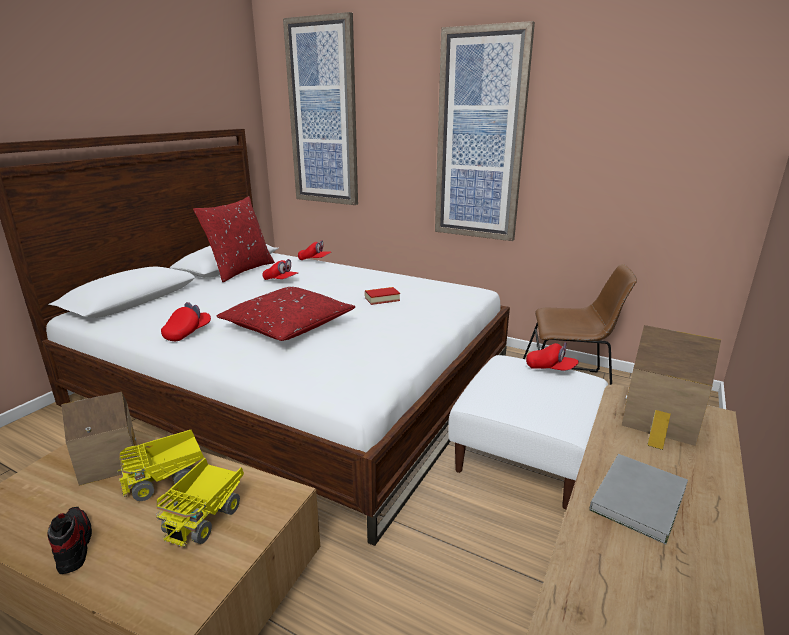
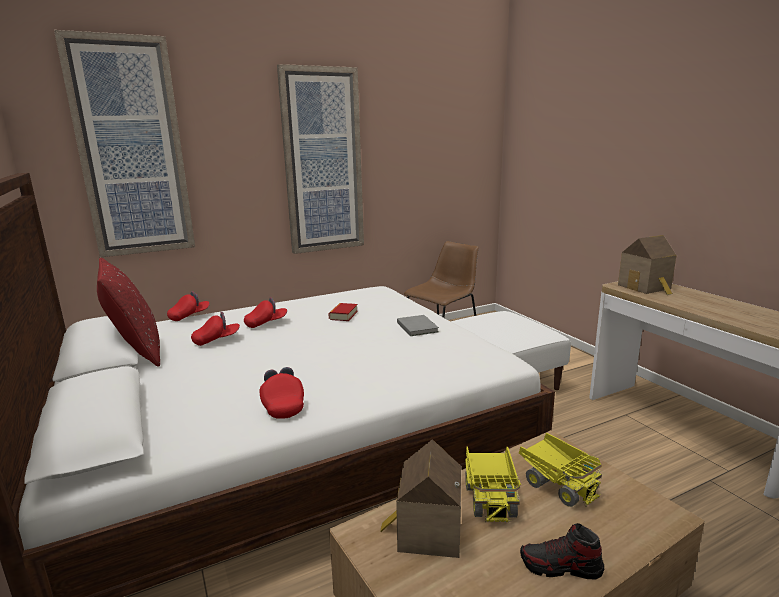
camera: 55 degrees left, 5 degrees down
(288, 325) = (343, 357): red pillow -> none
(550, 368) = (484, 316): red cap -> red cap (266, 323)
(641, 498) = (710, 307): grey book -> grey book (417, 327)

